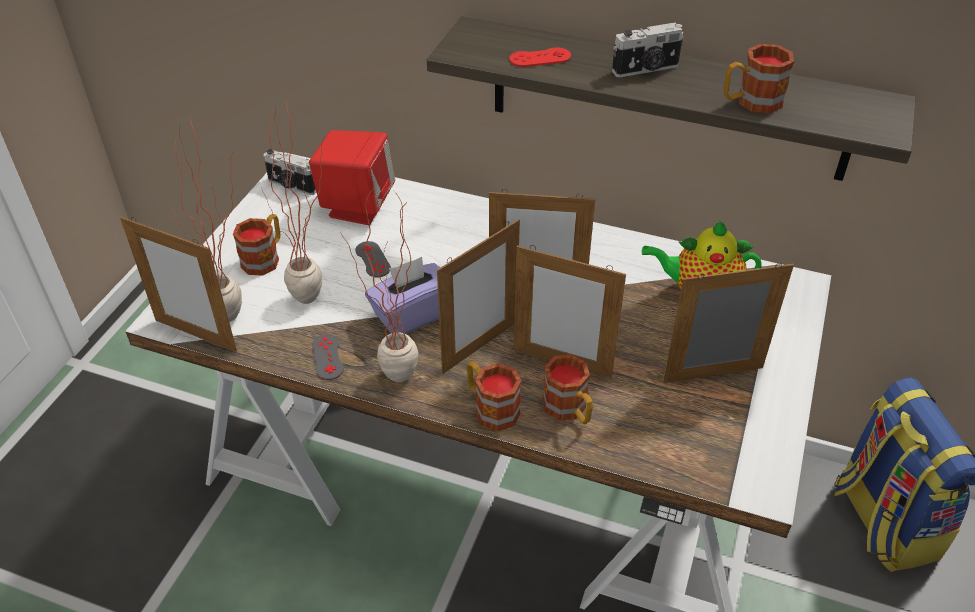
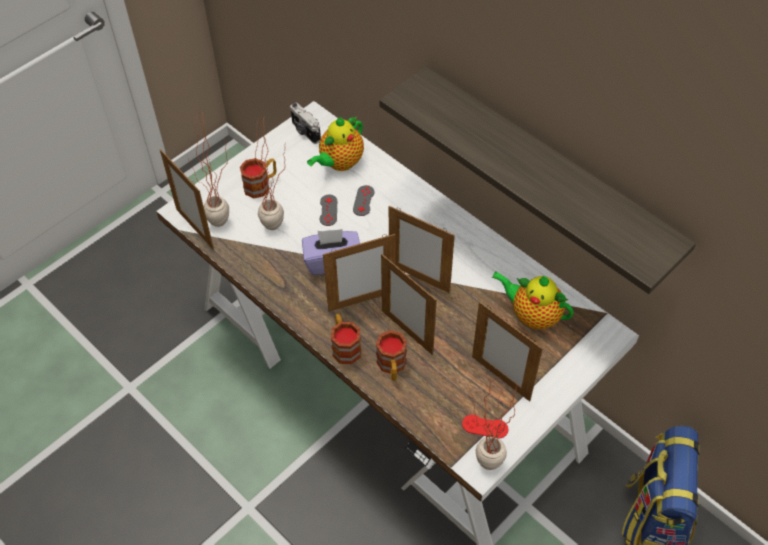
camera: 25 degrees right, 10 degrees up
(328, 357) = (265, 273): grey game controller -> grey game controller (363, 201)
(357, 206) = (339, 163): red speaker -> teapot
(390, 383) = (293, 306): potted plant -> potted plant (480, 466)
(540, 58) = (454, 122): red game controller -> red game controller (485, 426)
(646, 69) = (520, 156): camera -> none
(713, 375) = (500, 378): picture frame -> picture frame turned 150 degrees counterclockwise
(750, 102) = (571, 209): mug -> none

